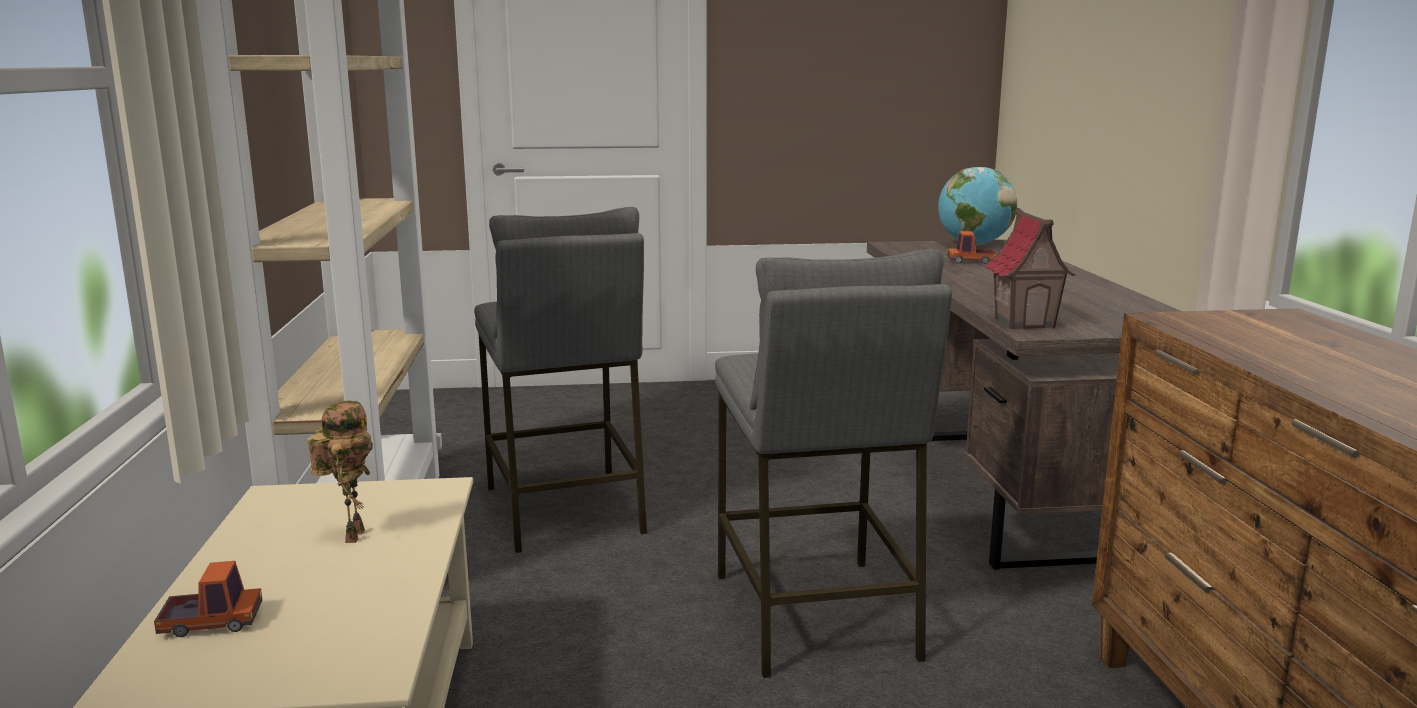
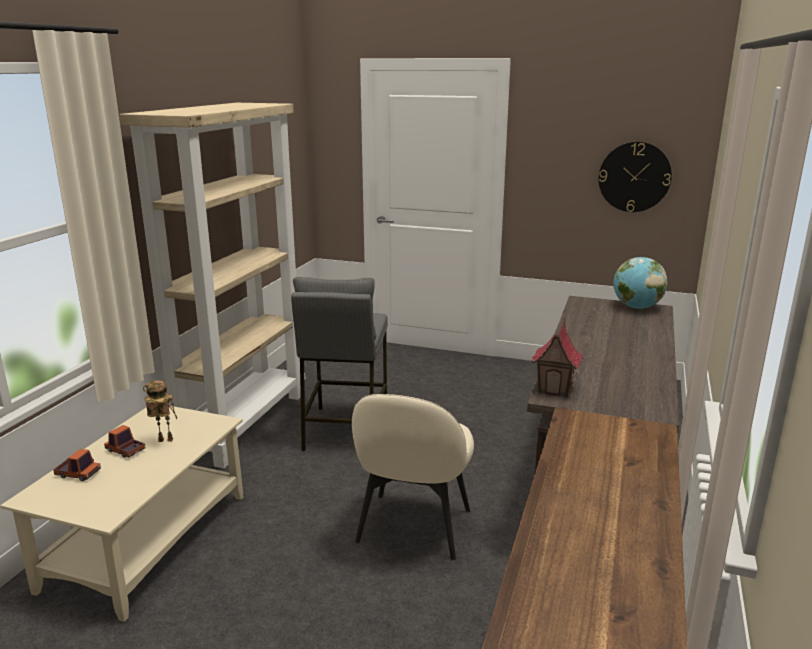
camera: 25 degrees right, 5 degrees up
(352, 535) = (164, 441): toy robot -> toy robot turned 120 degrees counterclockwise
(814, 615) = (413, 528): grey stool -> beige chair
(899, 73) = (634, 177): none -> wall clock
(971, 261) = (608, 325): toy truck -> toy truck (125, 450)

